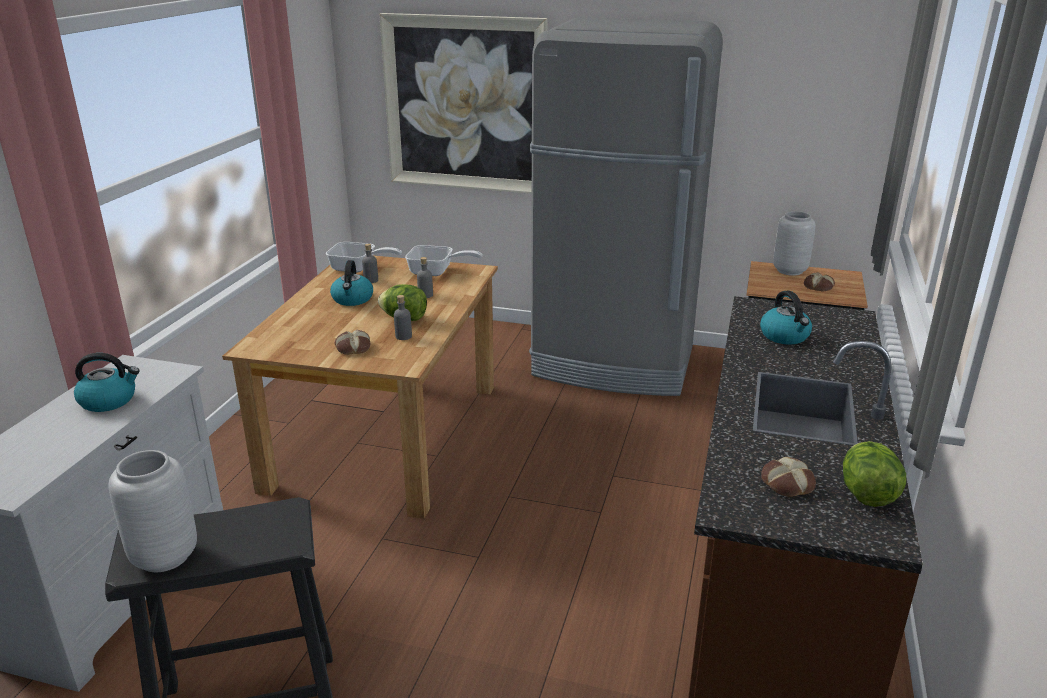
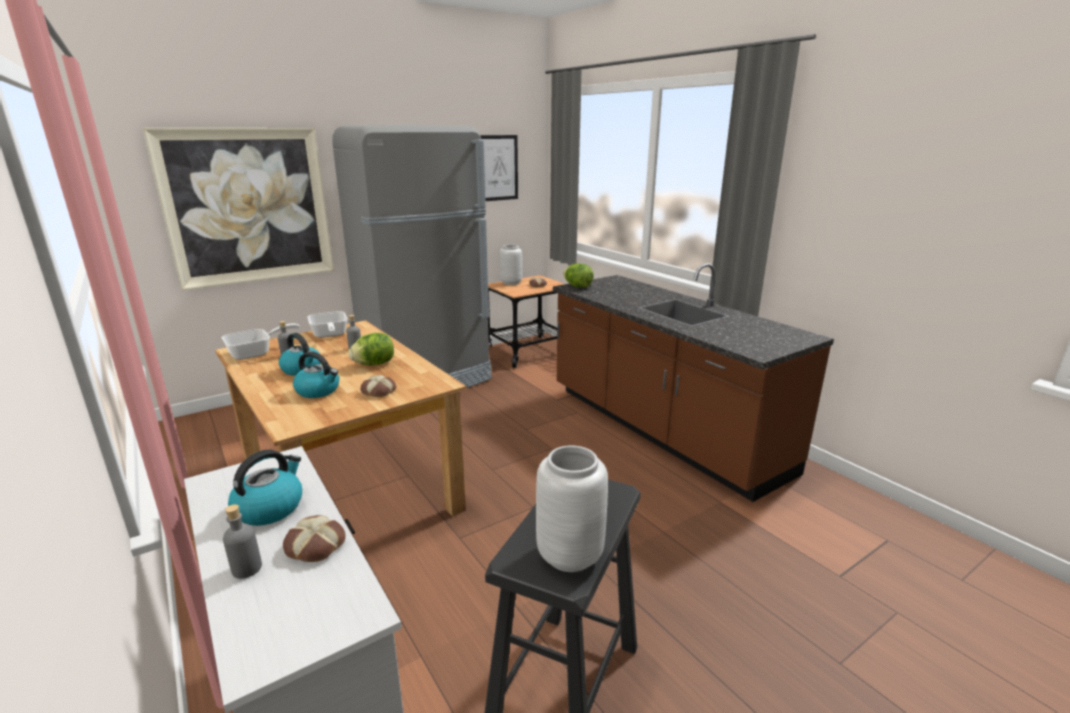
camera: 50 degrees left, 5 degrees down
(403, 336) = (399, 372): grey bottle -> grey bottle (247, 568)
(436, 272) = (329, 335): frying pan -> frying pan turned 105 degrees clockwise
(785, 336) = (612, 293): kettle -> kettle (319, 390)
(786, 483) = (747, 336): bread -> bread (314, 546)
(816, 90) = (498, 168): none -> picture
(866, 494) = (772, 328): lettuce -> lettuce (578, 286)

